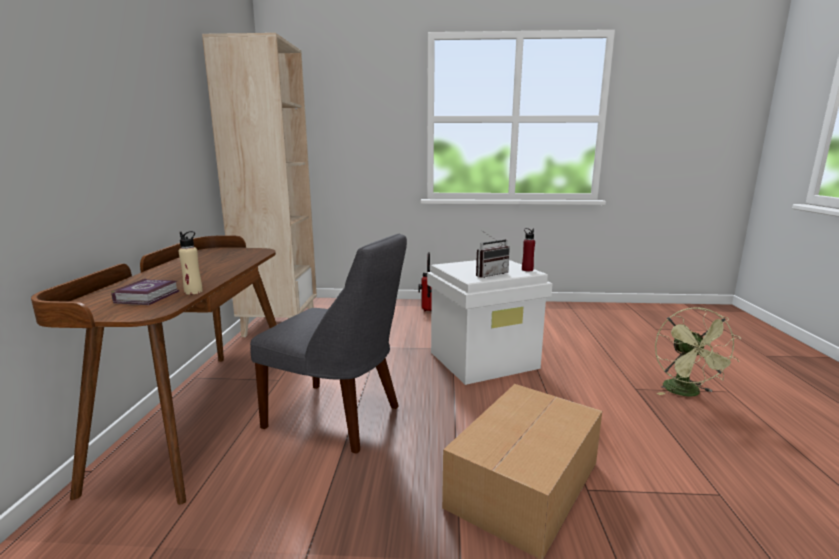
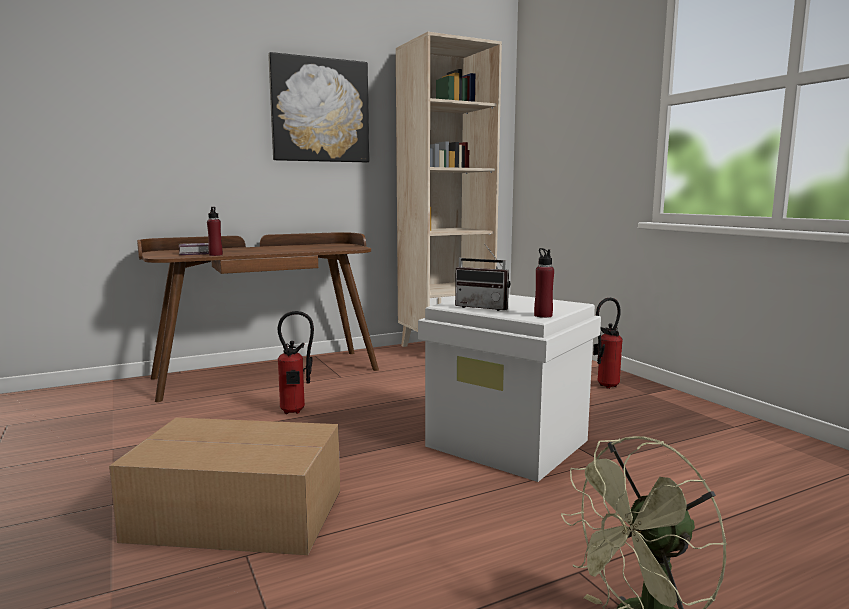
camera: 60 degrees right, 5 degrees down
(158, 98) = (320, 110): none -> picture
(193, 292) = (215, 255): beige bottle -> red bottle
(338, 418) = (296, 411): grey chair -> fire extinguisher

